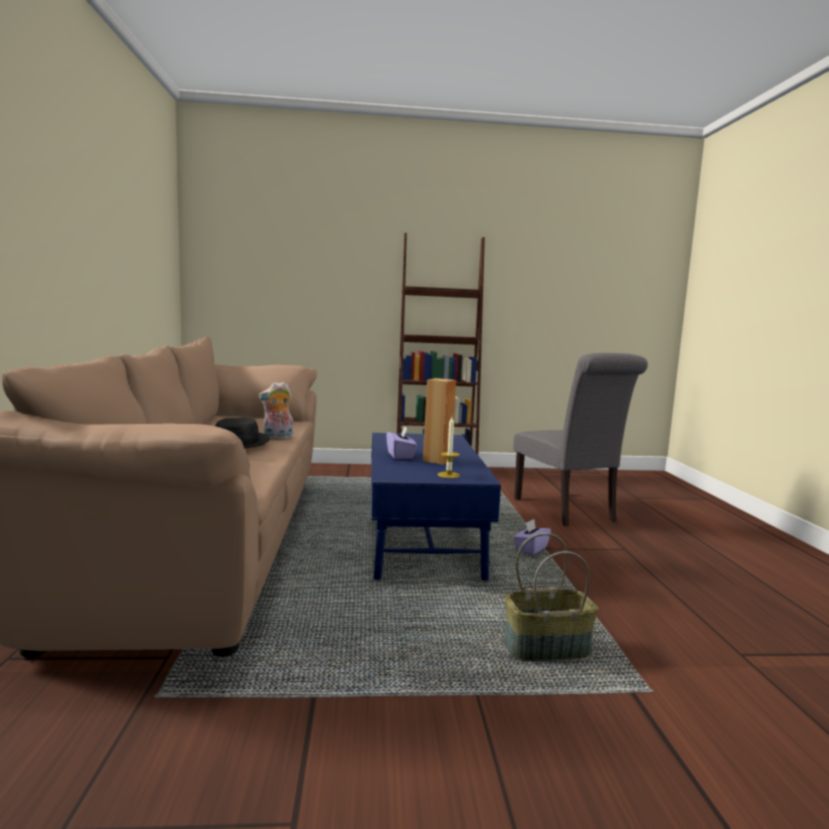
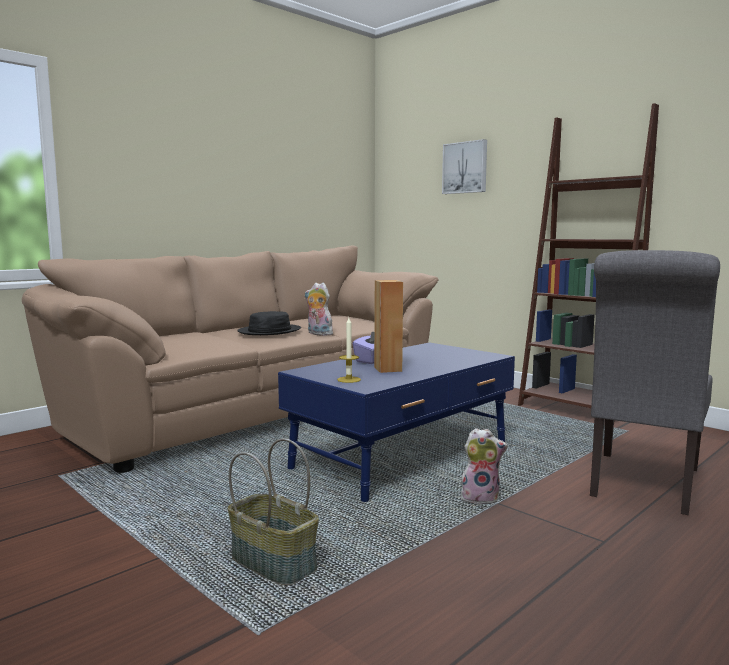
camera: 50 degrees right, 0 degrees up
(306, 262) = (465, 167): none -> picture
(531, 549) = (480, 498): purple tissue box -> plush toy

